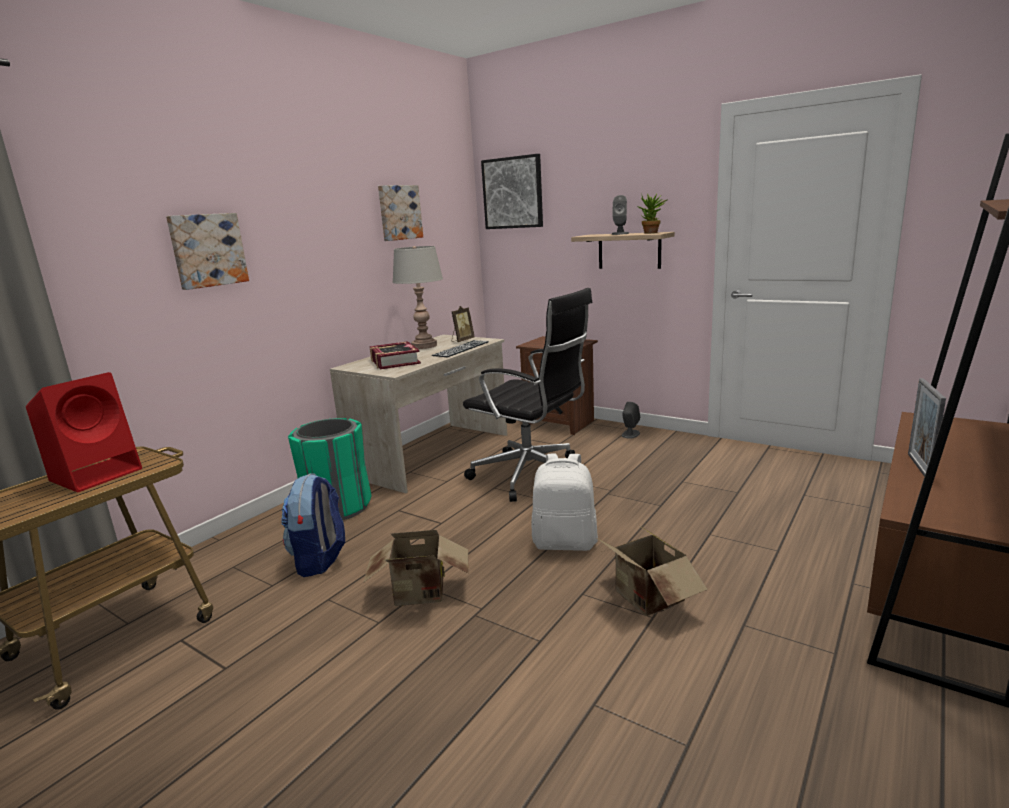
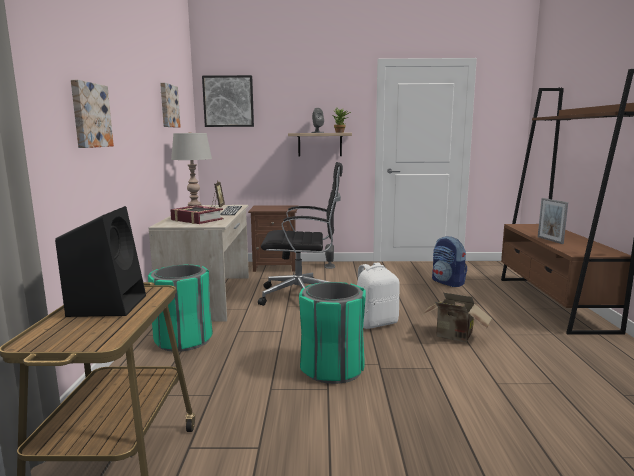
camera: 35 degrees left, 5 degrees down
(98, 474) = (108, 305): red speaker -> black speaker
(320, 560) = (225, 371): backpack -> backpack (448, 282)
(421, 595) = (332, 368): cardboard box -> green trash can

